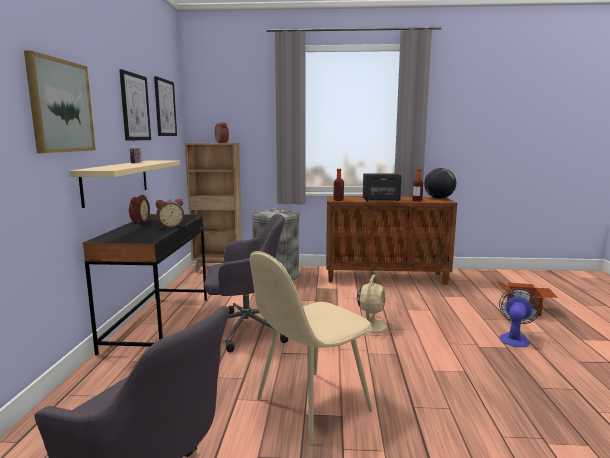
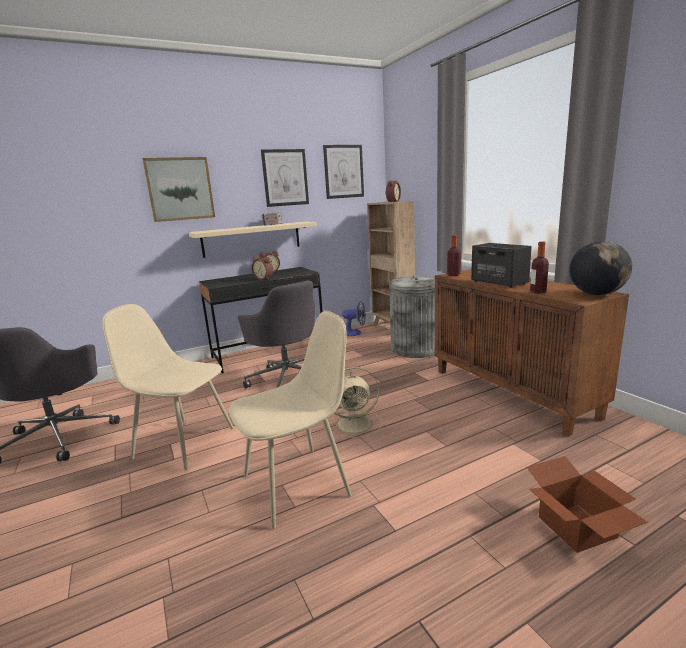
camera: 60 degrees right, 5 degrees up
(437, 364) = (298, 484): none -> beige chair
(514, 338) = (436, 533): fan -> fan (355, 333)

